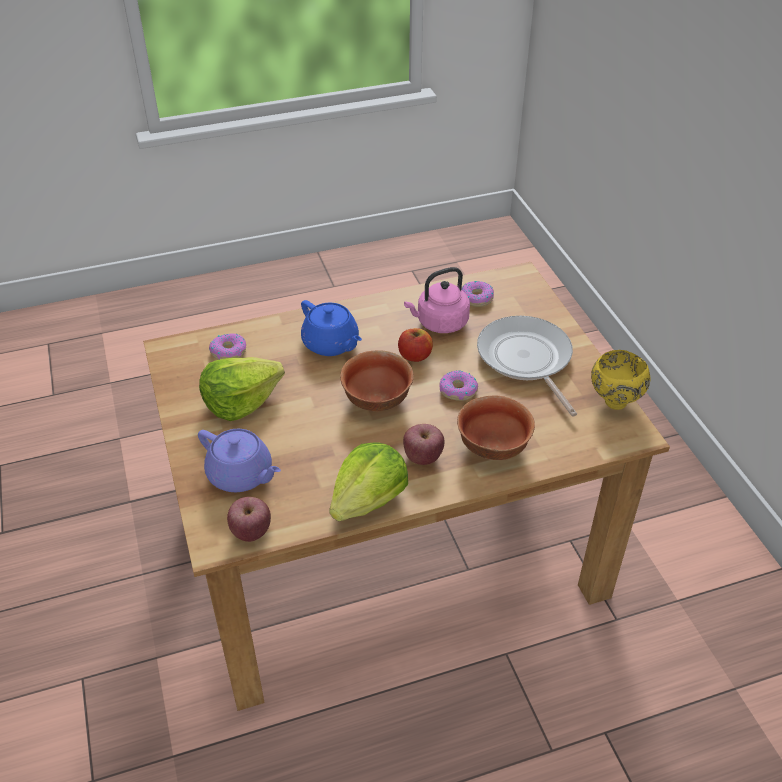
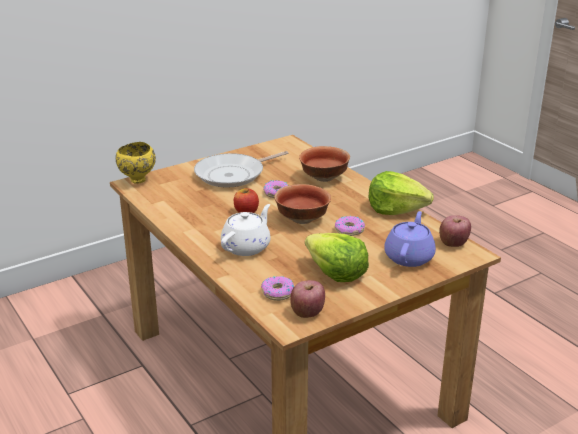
camera: 105 degrees left, 15 degrees down
(331, 344) = (247, 246): blue teapot -> white teapot
(423, 457) = (347, 197): apple -> apple (307, 312)
(439, 323) = (203, 207): pink kettle -> none
(476, 298) = (165, 197): donut -> donut (349, 230)
(613, 401) = (262, 148): yellow bowl -> yellow bowl (137, 181)

